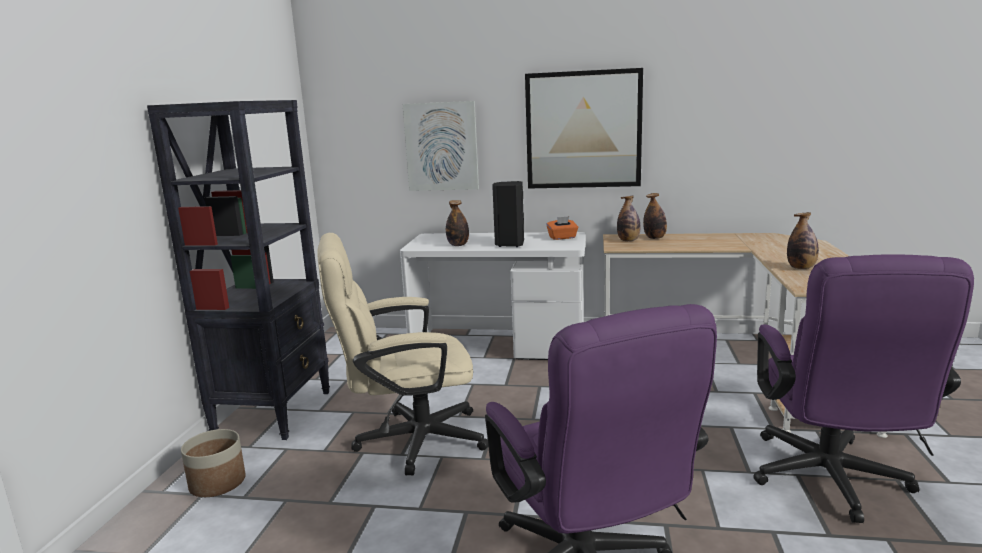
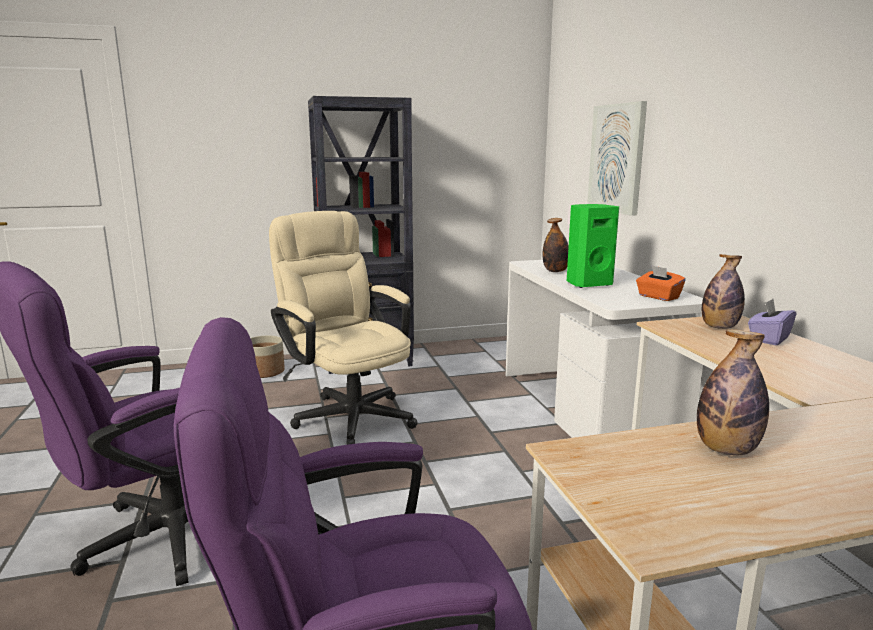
camera: 65 degrees right, 0 degrees up
(509, 244) = (588, 284): black speaker -> green speaker
(583, 130) = (742, 144): picture -> none
(654, 238) = (768, 339): bottle -> purple tissue box

